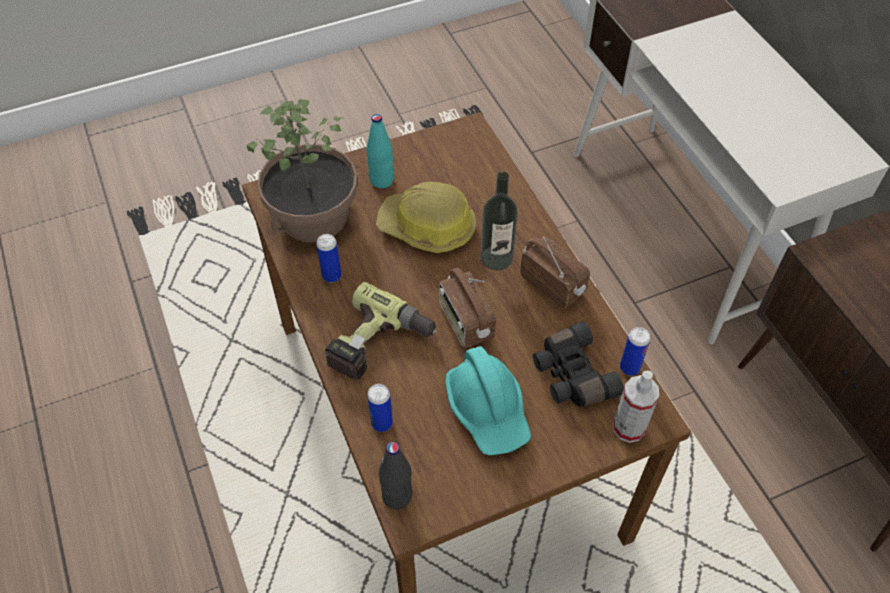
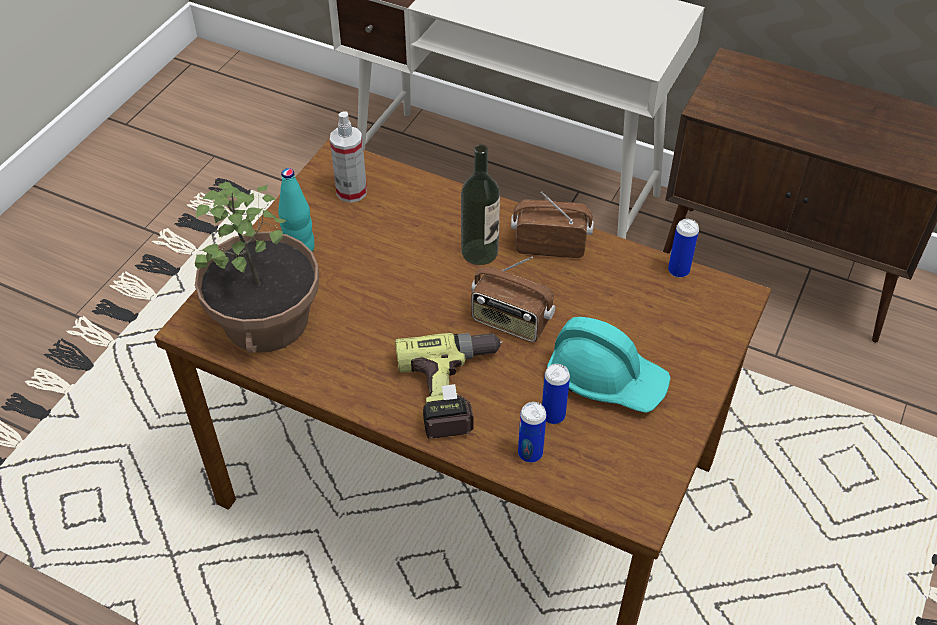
camera: 40 degrees left, 5 degrees down
(332, 276) = (344, 361): can -> can (553, 415)
(397, 496) = (608, 502): black bottle -> none
(428, 228) = (390, 264): hard hat -> none
(571, 375) = (641, 306): black binoculars -> none
(628, 428) = (726, 316): spray bottle -> spray bottle (351, 192)

